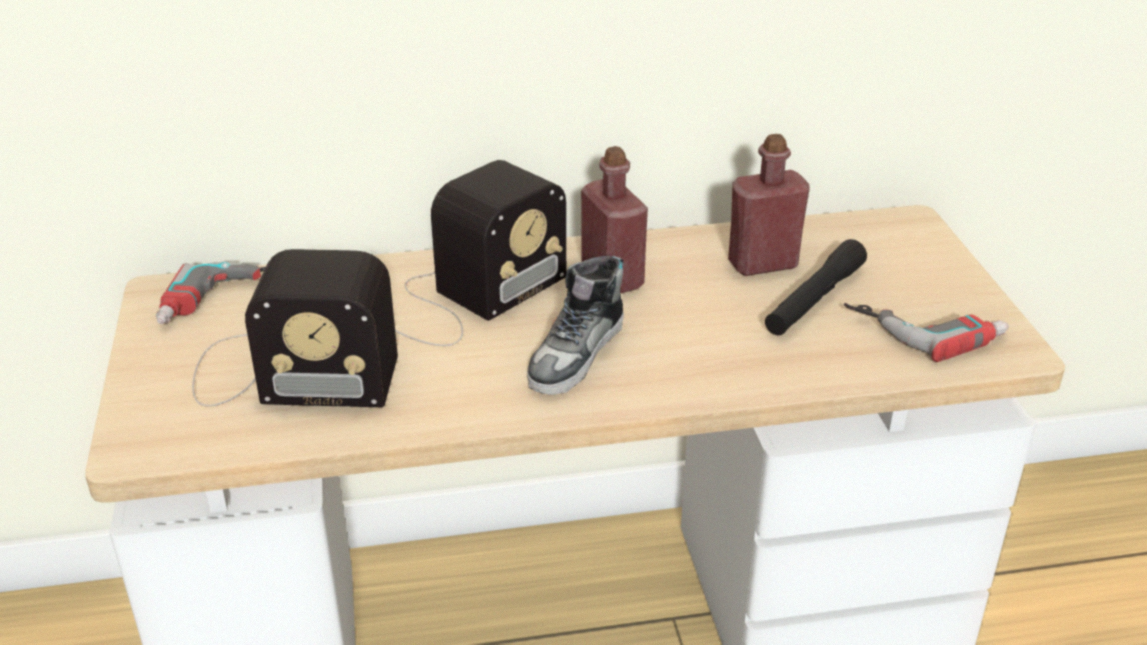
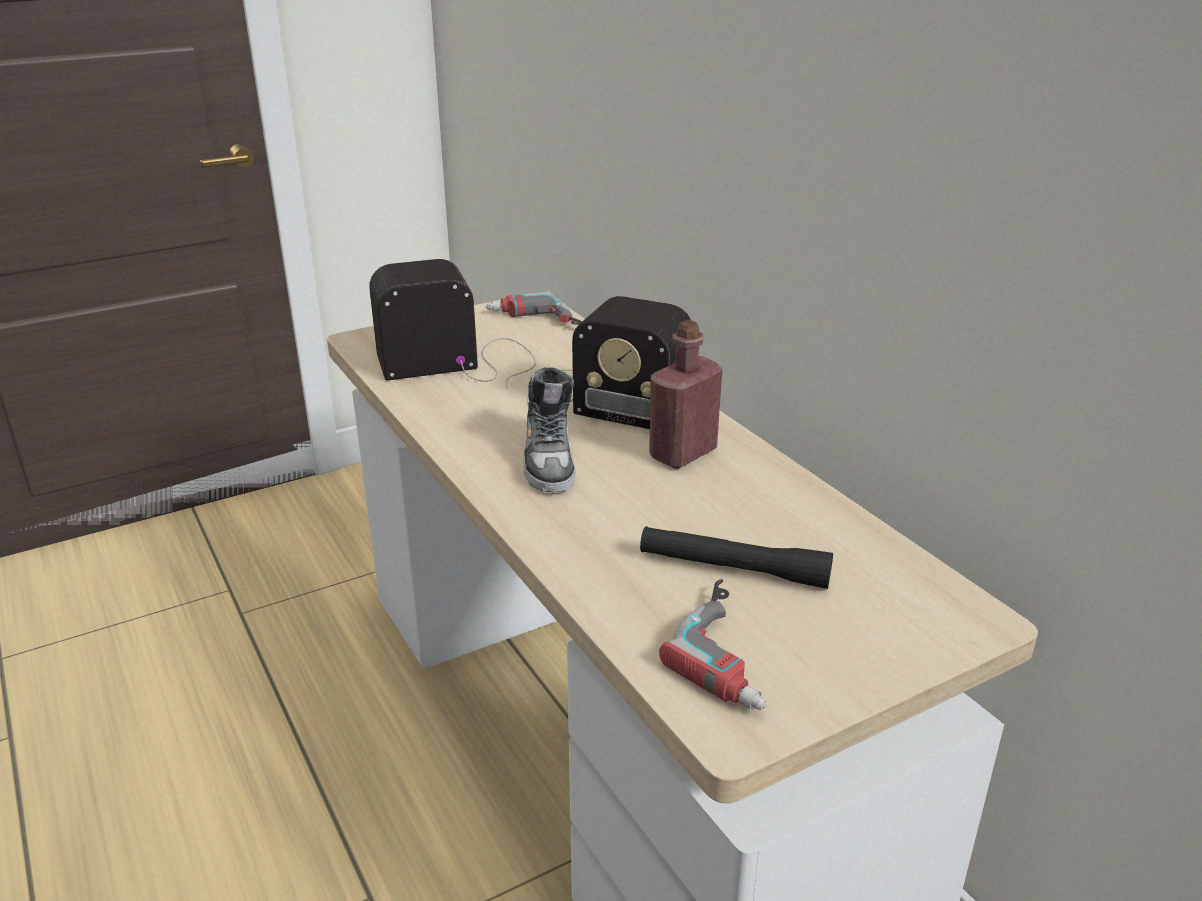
camera: 70 degrees right, 5 degrees down
(287, 373) = (462, 361): radio -> radio turned 90 degrees clockwise
(577, 355) = (549, 459): shoe -> shoe turned 105 degrees counterclockwise
(762, 264) = (779, 528): red bottle -> none

